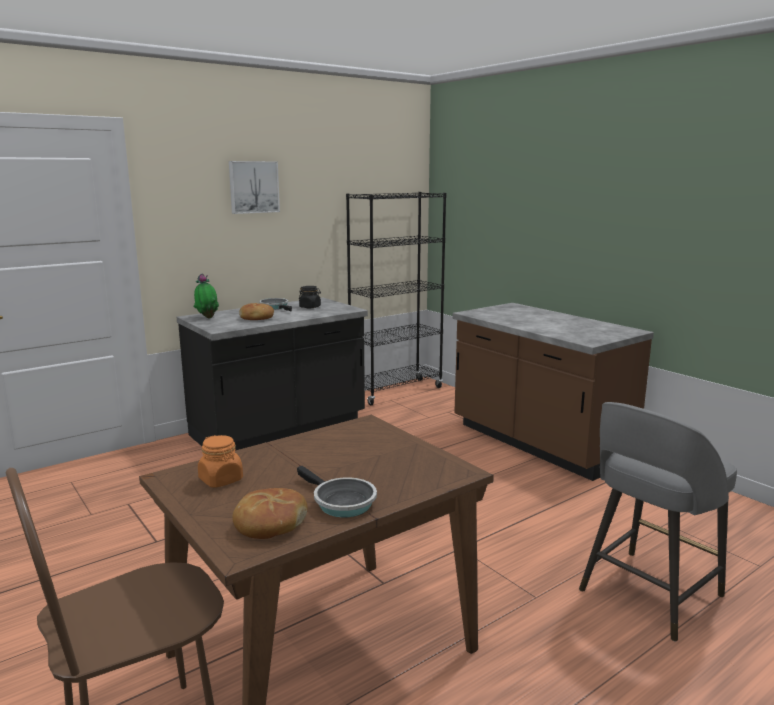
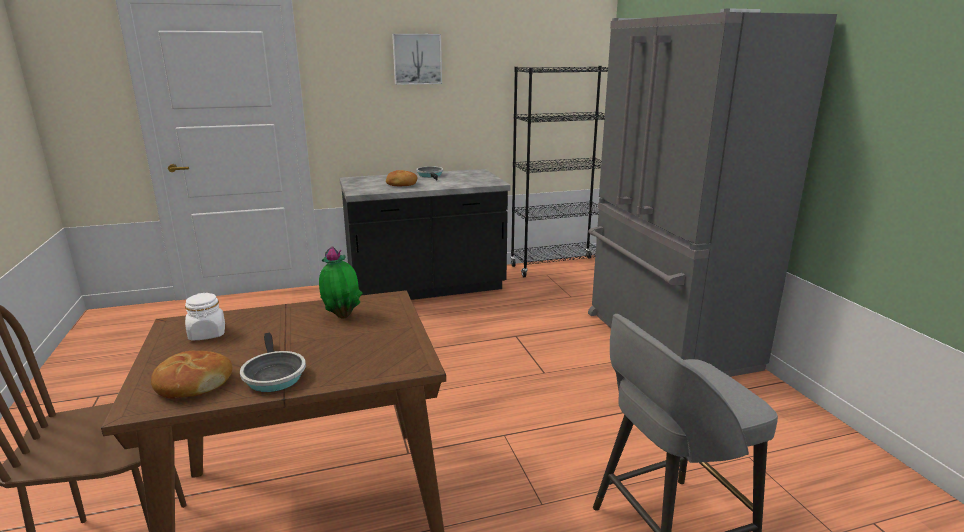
camera: 20 degrees right, 5 degrees up
(207, 317) = (361, 180): potted plant -> potted plant (342, 316)
(221, 480) = (207, 334): orange jar -> white jar
(310, 307) = (461, 177): black jar -> none
(538, 443) = (665, 341): brown counter -> grey fridge

